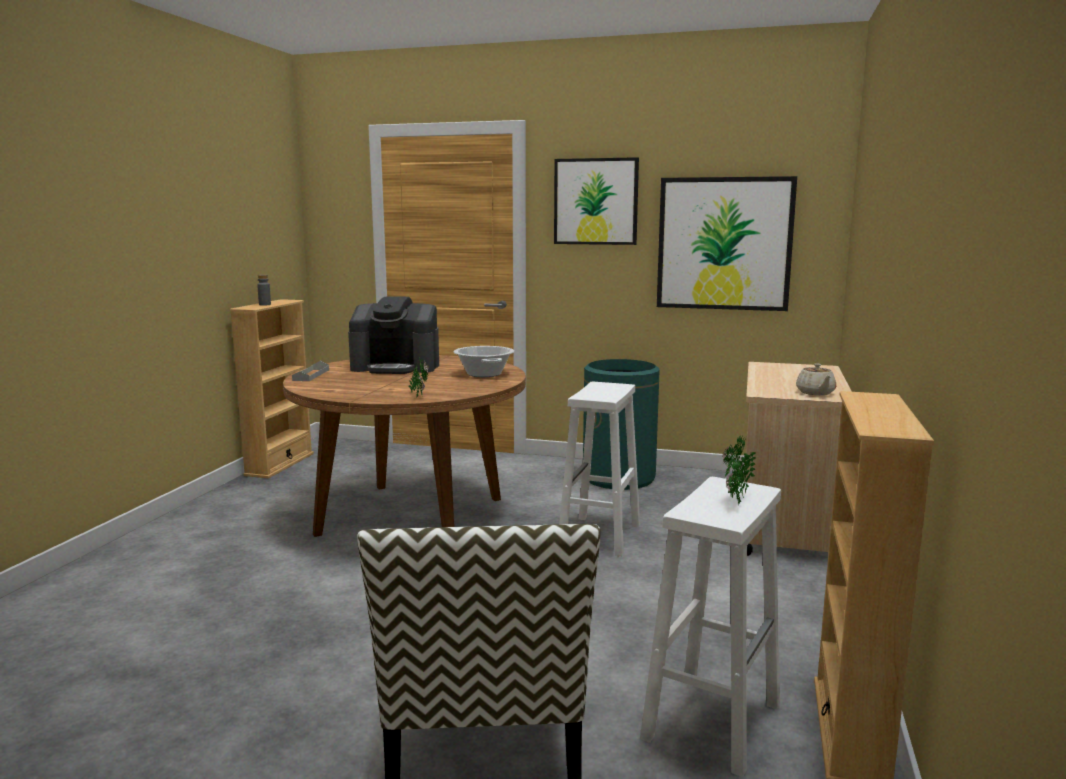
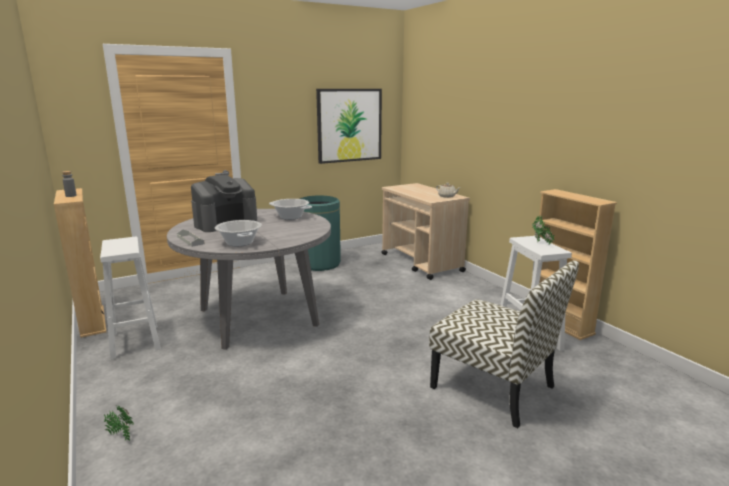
camera: 45 degrees left, 5 degrees up
(339, 387) = (239, 243): none -> cooking pot
(411, 516) = (258, 317): brown dining table -> grey dining table
(418, 396) = (302, 236): potted plant -> potted plant (121, 436)
(596, 201) = (280, 103): picture -> none
(600, 536) = (366, 292): white stool -> white stool (135, 342)

